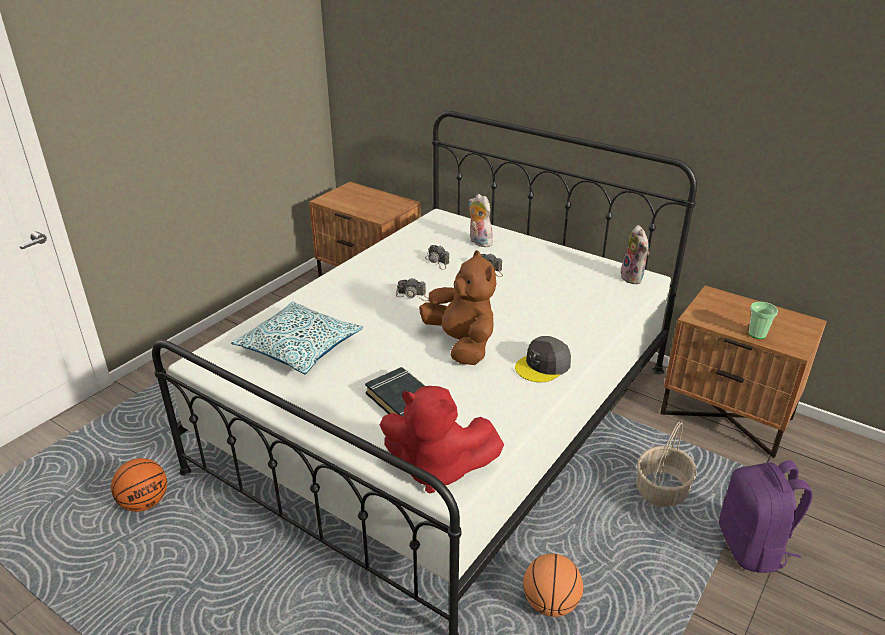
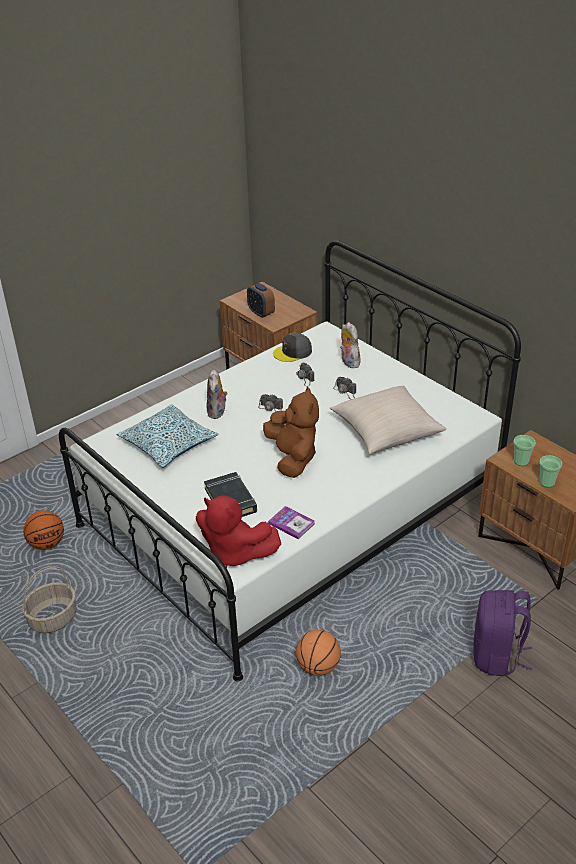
camera: 15 degrees right, 5 degrees up
(360, 208) = (261, 313): none -> alarm clock
(495, 419) = (291, 523): none -> book
(543, 366) = (349, 485): grey cap -> grey cap (293, 352)
(555, 303) = (386, 431): none -> beige pillow
(634, 278) = (467, 415): plush toy -> plush toy (218, 412)
(661, 489) = (446, 599): basket -> basket (53, 618)
(716, 317) = (521, 461): none -> cup

